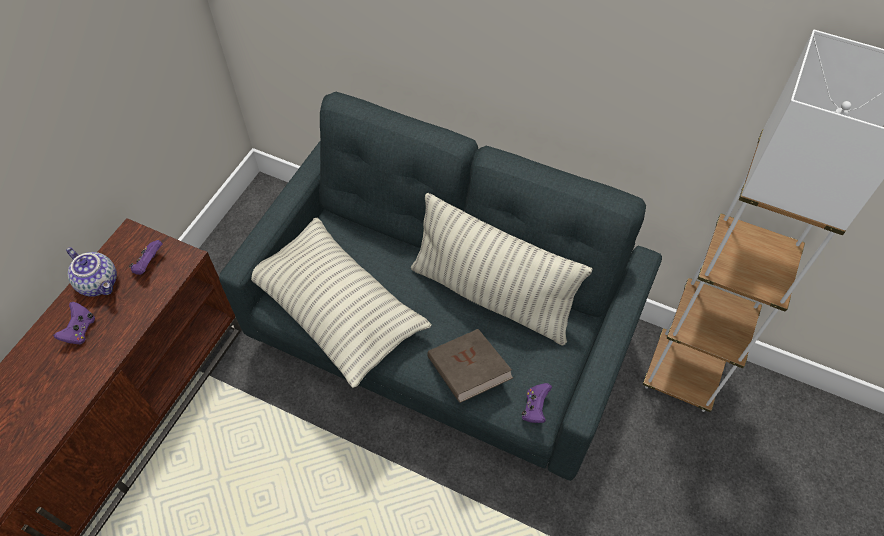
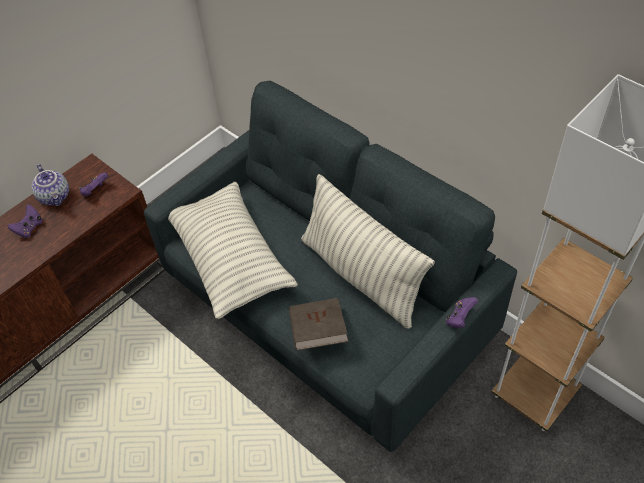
camera: 20 degrees right, 5 degrees down
(535, 408) = (364, 374): purple game controller -> purple game controller (460, 318)

